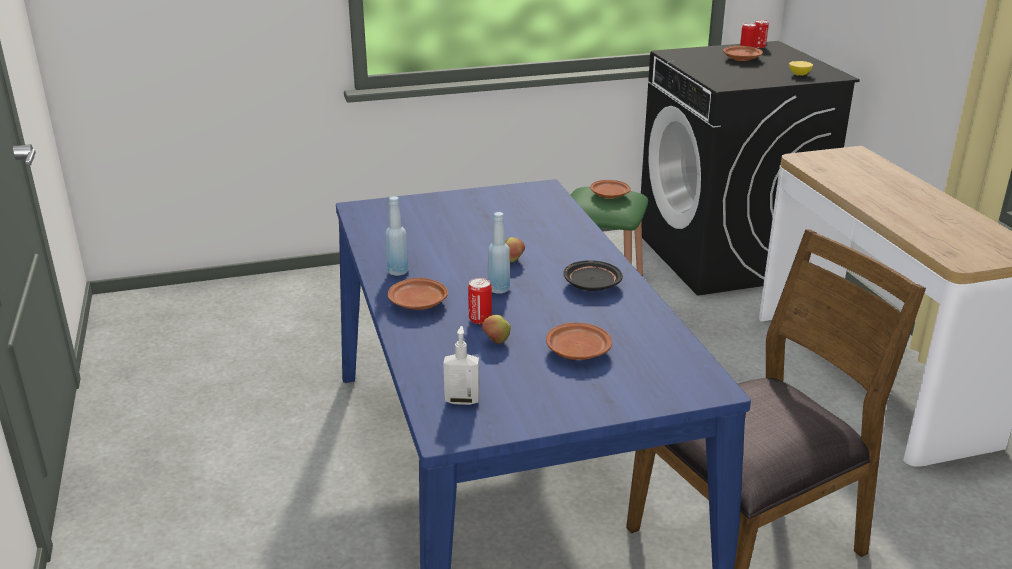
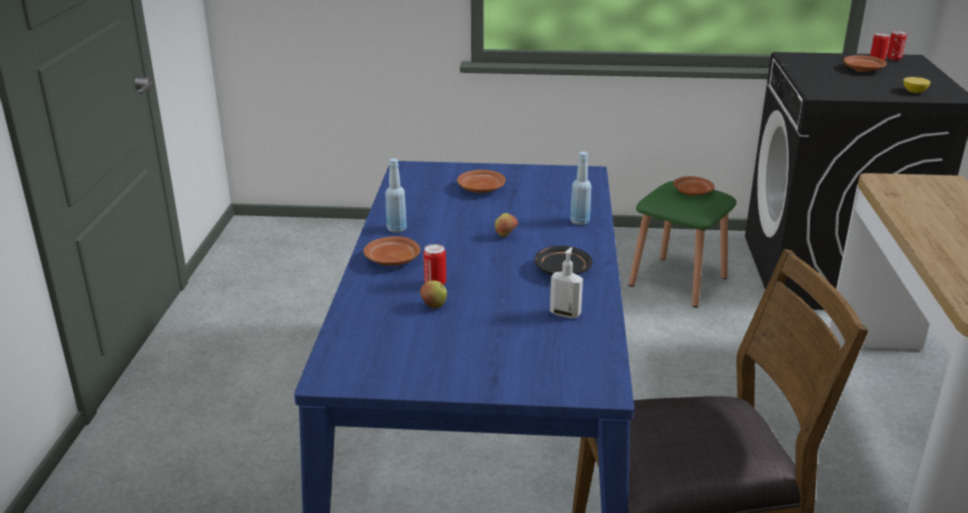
camera: 20 degrees right, 0 degrees up
(462, 400) = (364, 352): soap dispenser -> soap dispenser (565, 313)
(499, 289) = (473, 260): blue bottle -> blue bottle (579, 221)
(577, 351) = (500, 329): brown plate -> brown plate (481, 189)

